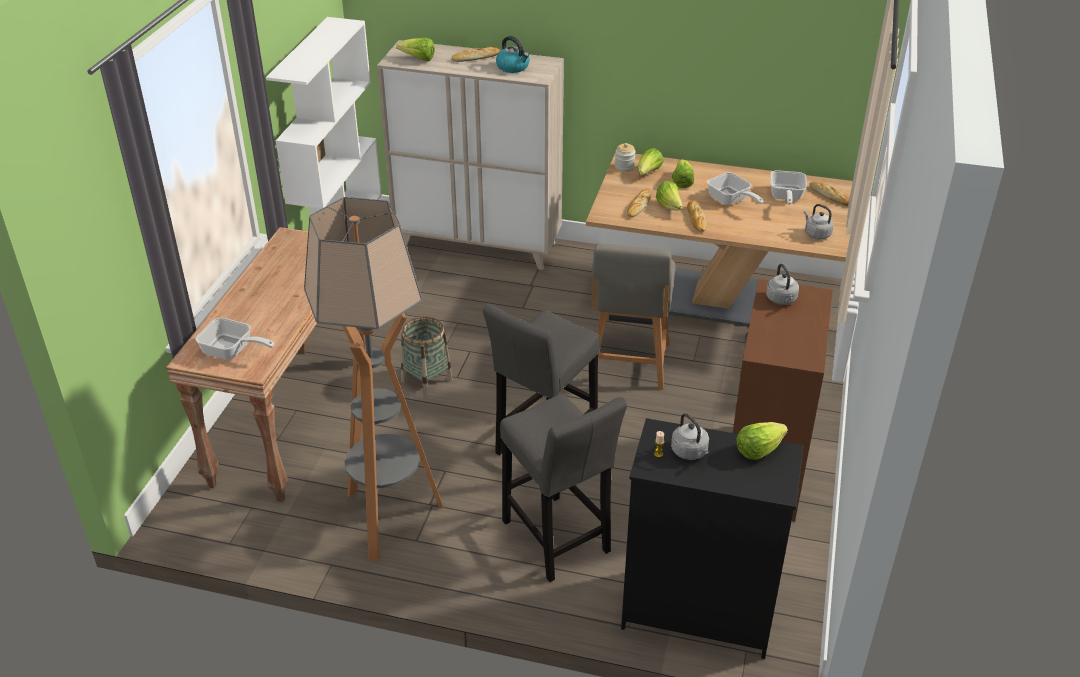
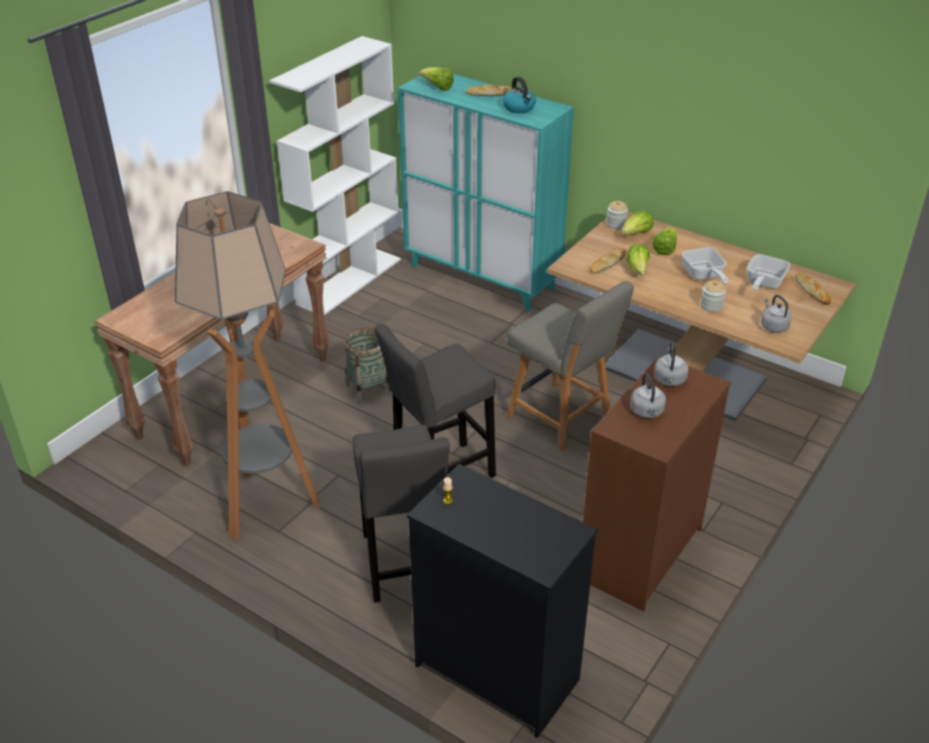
camera: 20 degrees right, 0 degrees up
(232, 351) = (154, 319): frying pan -> none
(478, 245) = (482, 277): beige cabinet -> turquoise cabinet
(628, 365) = (561, 418): grey chair -> grey chair turned 75 degrees counterclockwise
(690, 452) = (479, 507): grey kettle -> grey kettle (647, 412)
(696, 219) = (657, 287): bread -> none
(754, 227) = (711, 306): none -> jar
(758, 450) = (547, 522): lettuce -> none

